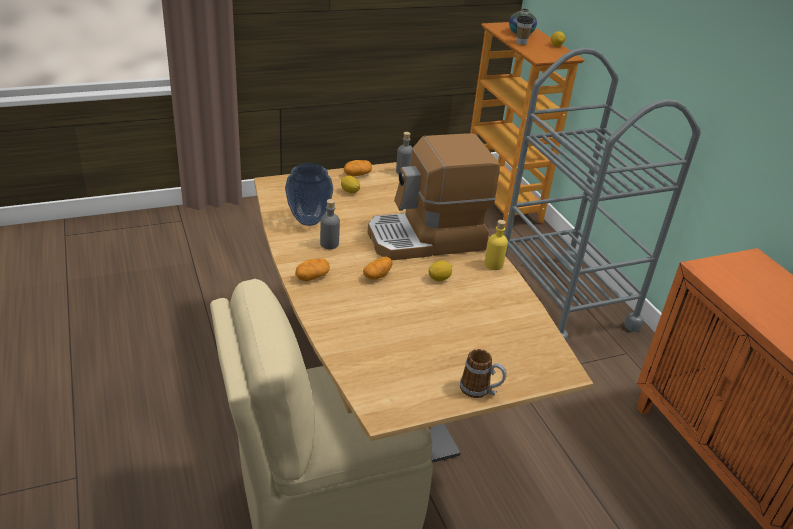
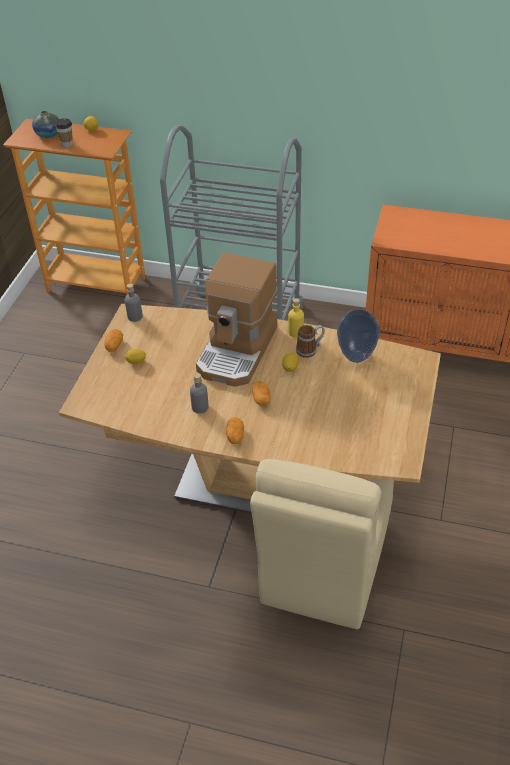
camera: 50 degrees left, 10 degrees up
(309, 220) = (158, 405): vase -> vase (356, 356)
(480, 390) = (414, 407): mug -> mug (310, 350)

